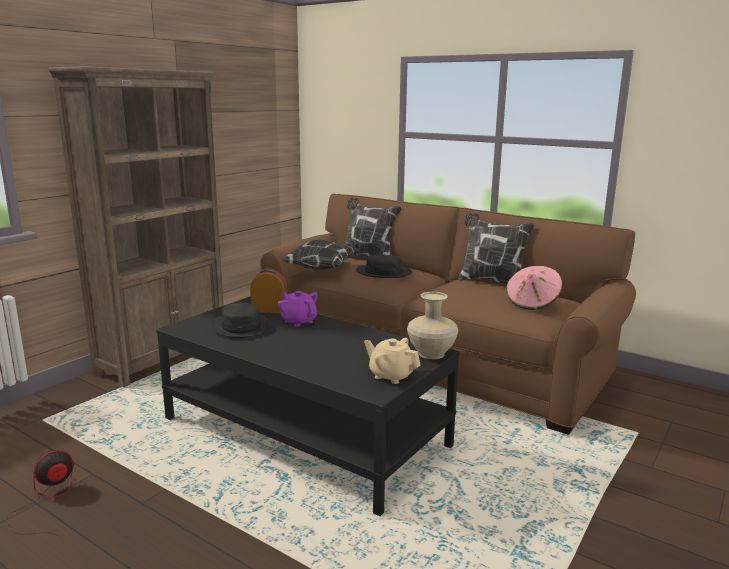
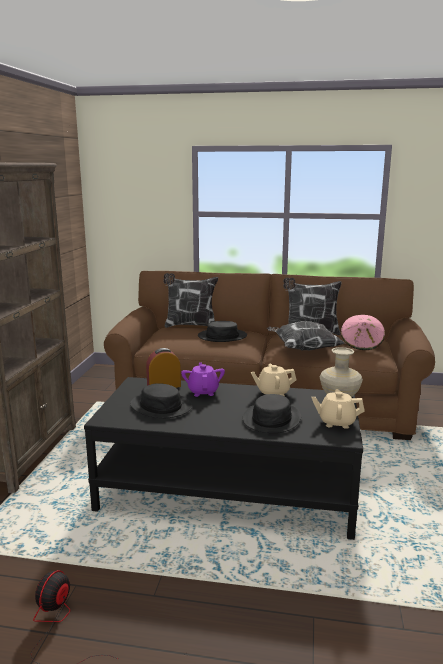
camera: 25 degrees left, 0 degrees up
(298, 321) = (203, 392): purple teapot -> purple teapot turned 60 degrees clockwise
(320, 269) = (163, 341): pillow -> pillow (303, 349)
(328, 358) = (272, 419): none -> black hat
(366, 335) = (273, 392): none -> beige teapot

